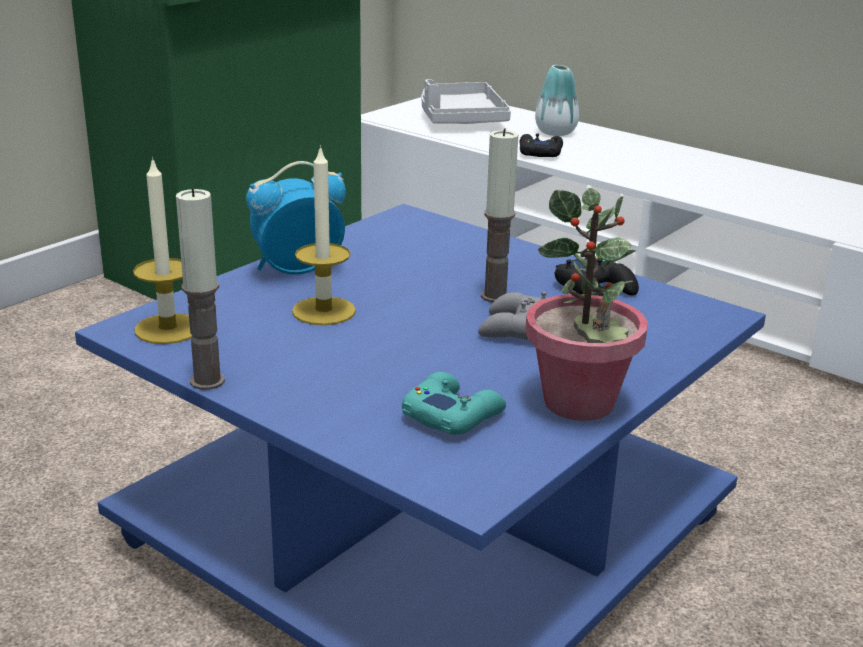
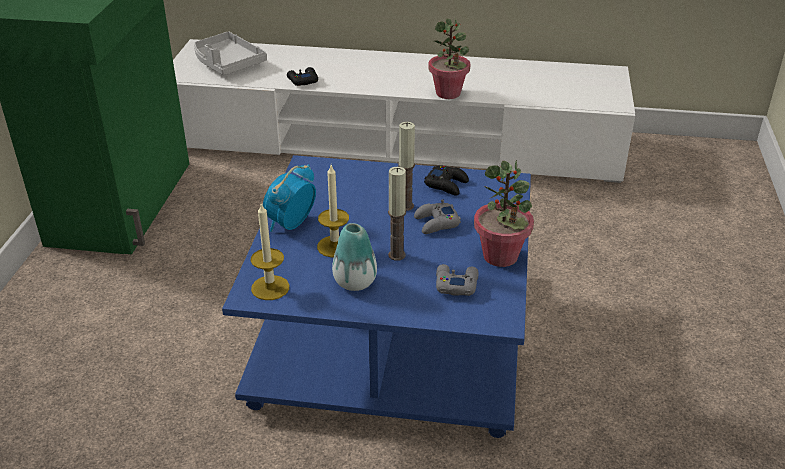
camera: 30 degrees left, 10 degrees up
(207, 381) = (328, 311): candle -> candle (397, 255)
(452, 414) = (456, 284): turquoise game controller -> grey game controller
(555, 132) = (296, 60): vase -> vase (355, 282)
(750, 209) = (448, 93): none -> potted plant

